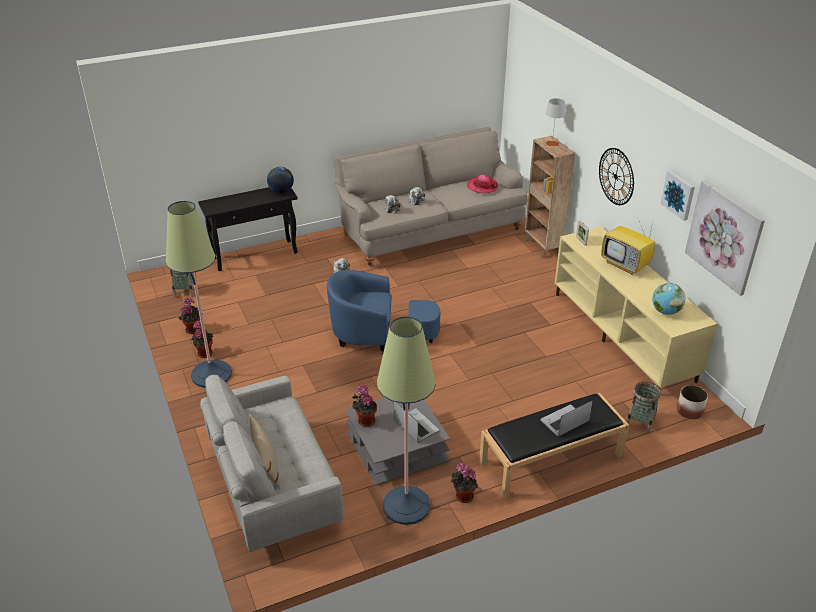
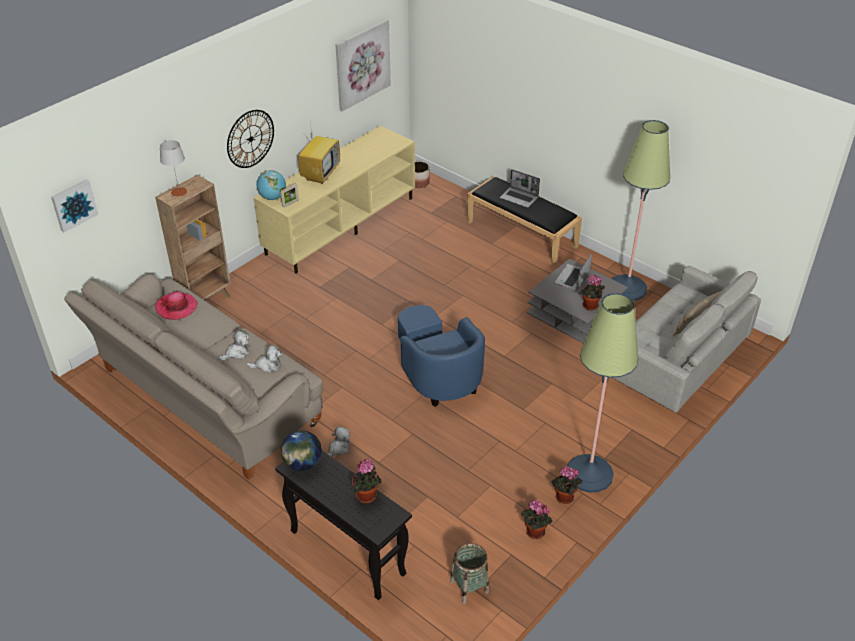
camera: 115 degrees left, 5 degrees up
(462, 497) = (594, 264): potted plant -> potted plant (367, 497)
(640, 422) = (448, 201): basket -> none
(665, 311) = (380, 147): globe -> globe (272, 197)
(679, 195) = (317, 79): picture -> picture (73, 204)

